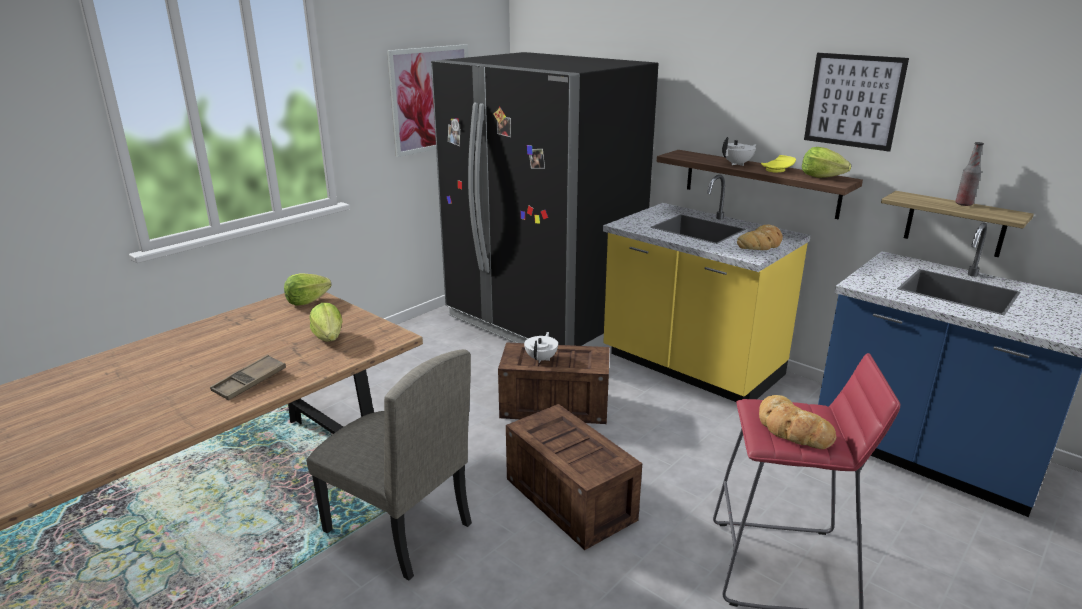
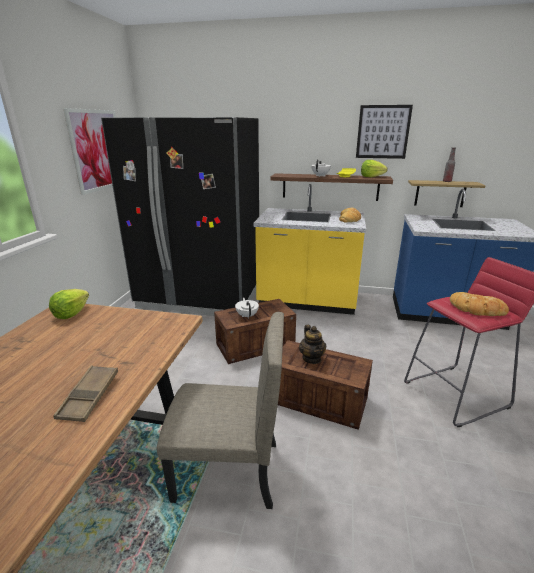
camera: 30 degrees left, 0 degrees up
(329, 338) = (126, 336): lettuce -> none
(564, 435) = (312, 358): none -> teapot

